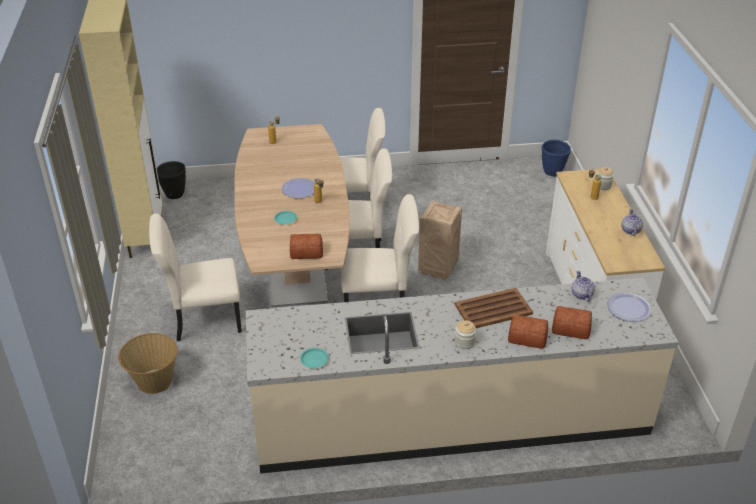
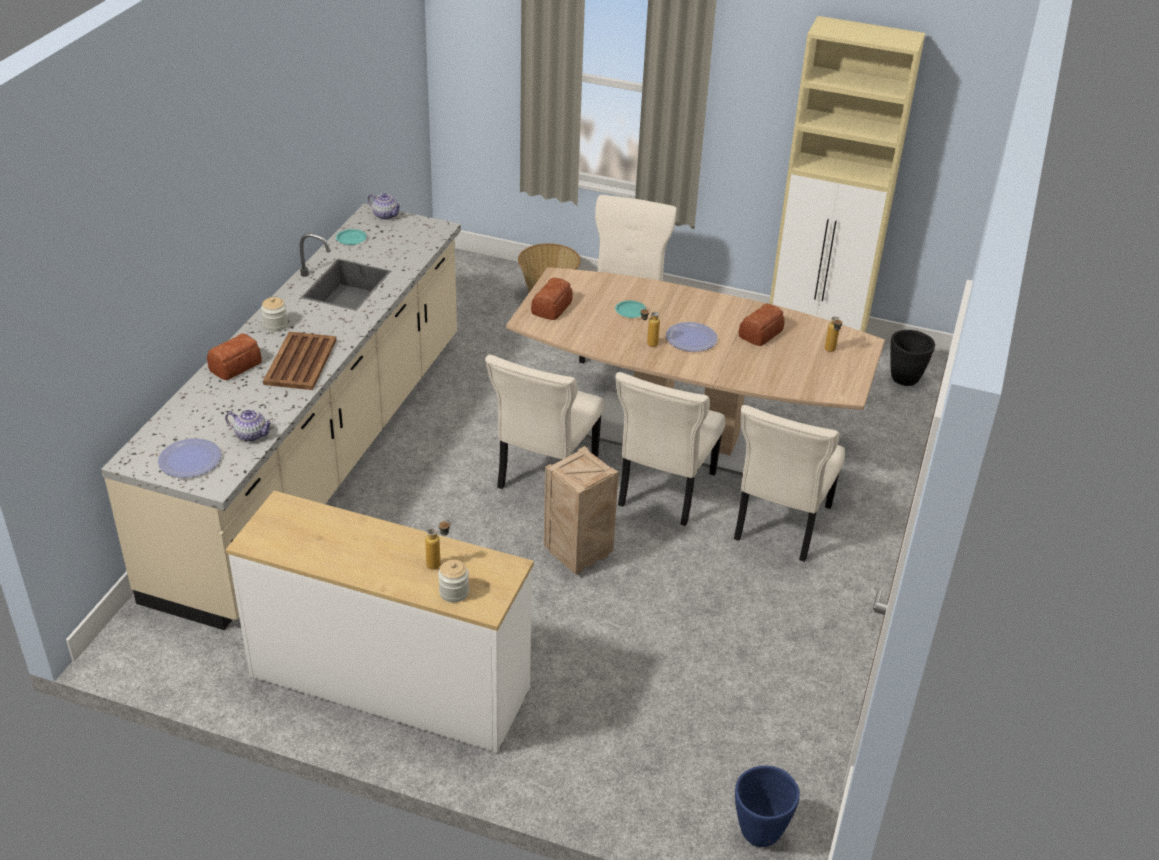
camera: 115 degrees right, 0 degrees up
(570, 328) = (213, 400): bread -> bread (761, 333)
(630, 230) = (327, 559): teapot -> teapot (385, 215)

